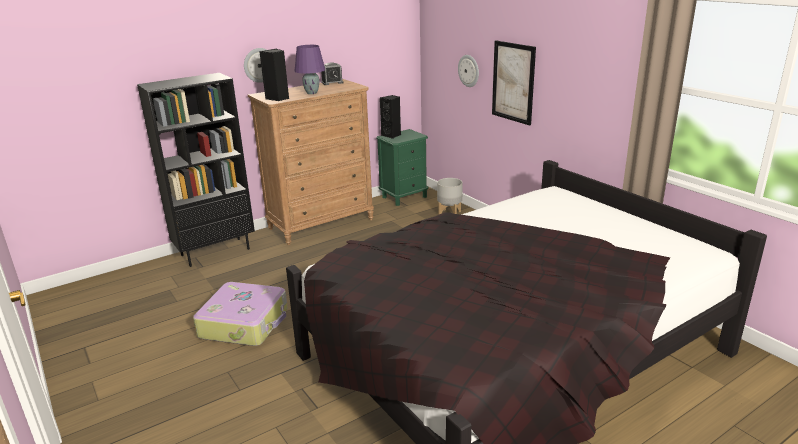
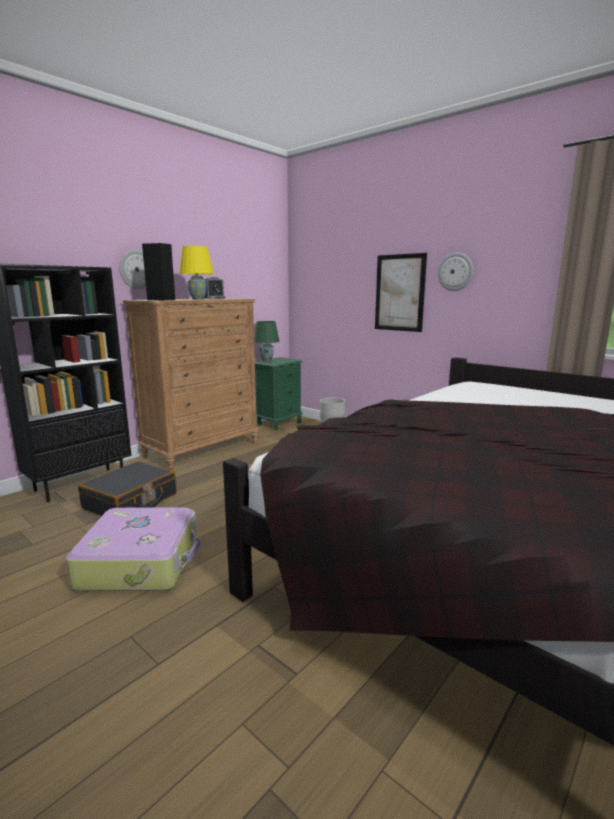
camera: 15 degrees left, 10 degrees down
(249, 272) = (131, 501): none -> black suitcase
(311, 93) = (197, 299): purple table lamp -> yellow table lamp
(392, 135) = (267, 360): black speaker -> green table lamp
(469, 70) = (346, 291): wall clock -> wall clock (455, 272)

